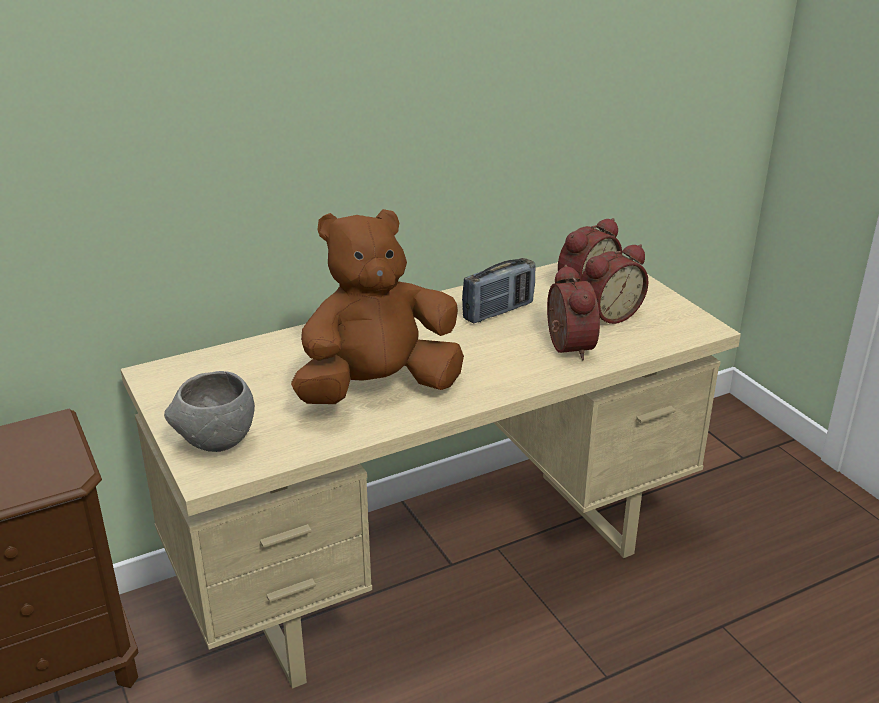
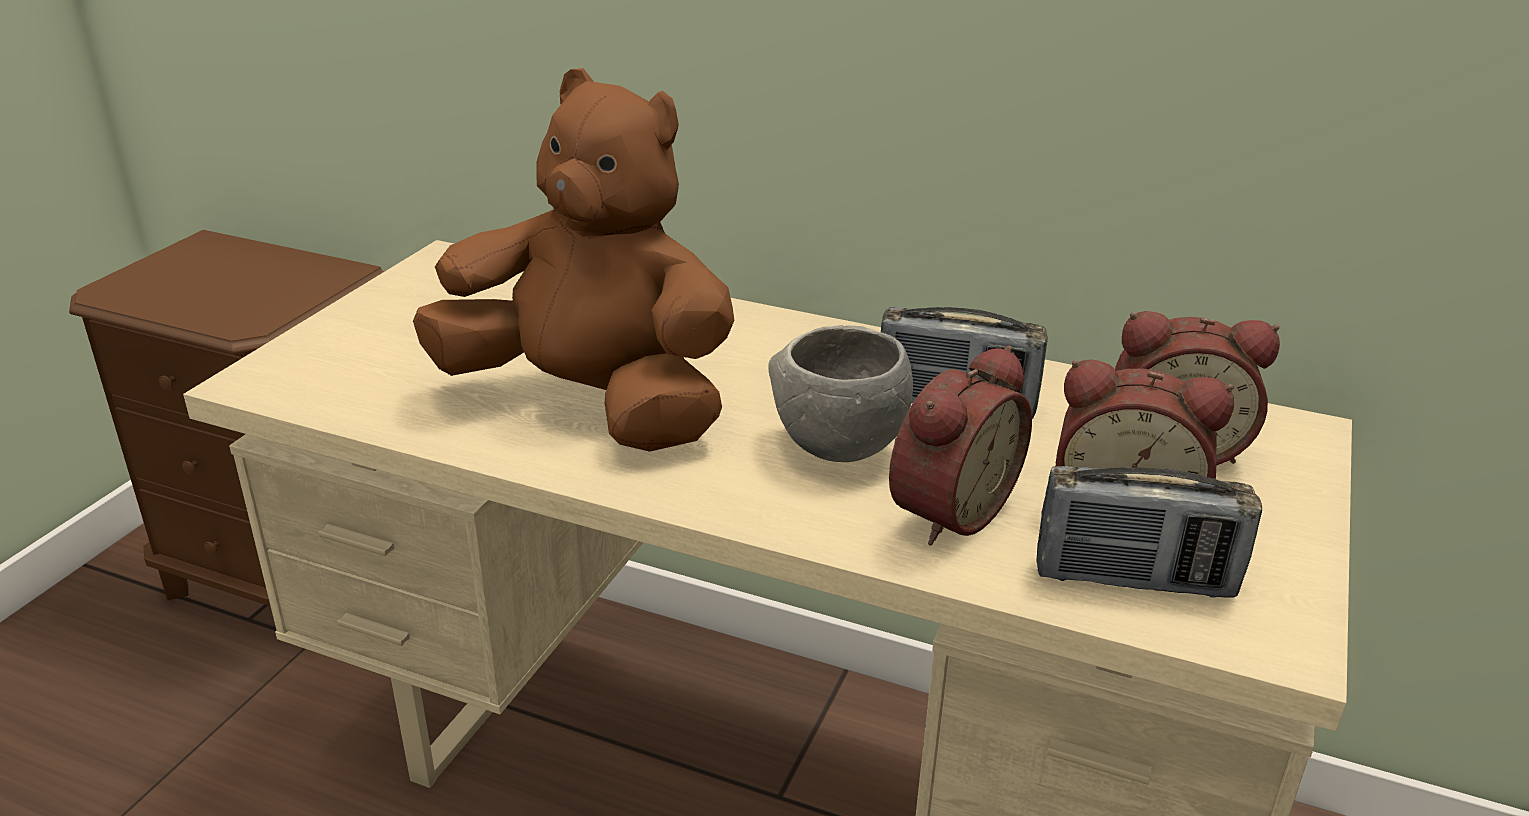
camera: 50 degrees right, 0 degrees up
(216, 443) = (330, 357): grey bowl -> grey bowl (837, 448)
(647, 334) = (1134, 579): none -> radio

